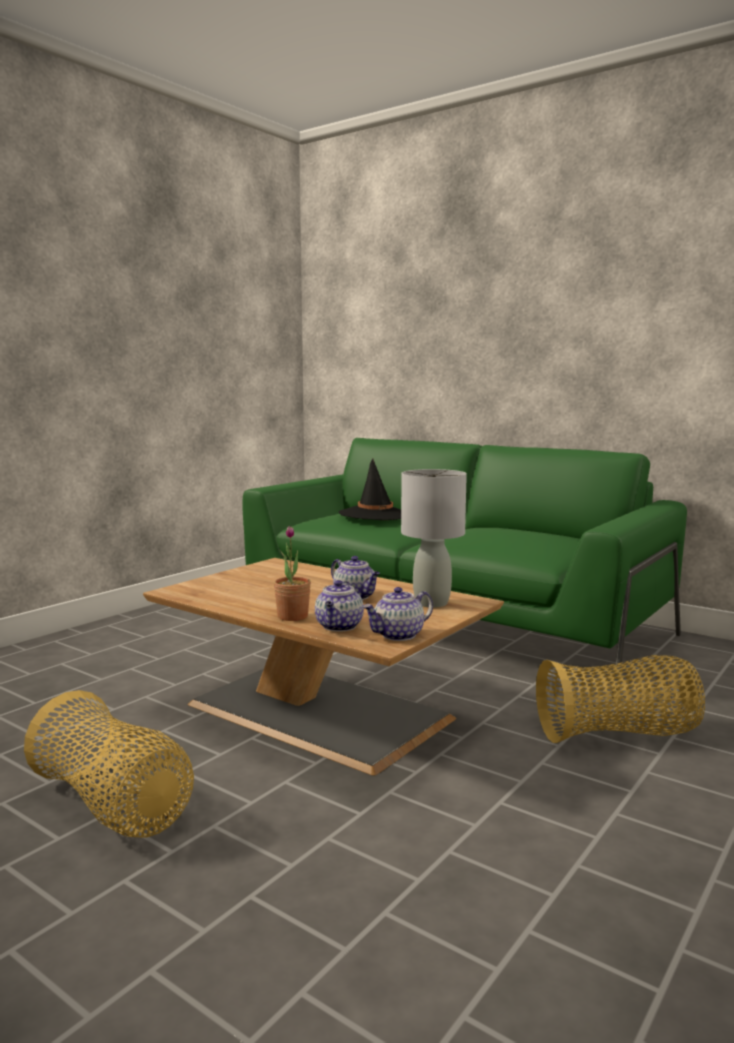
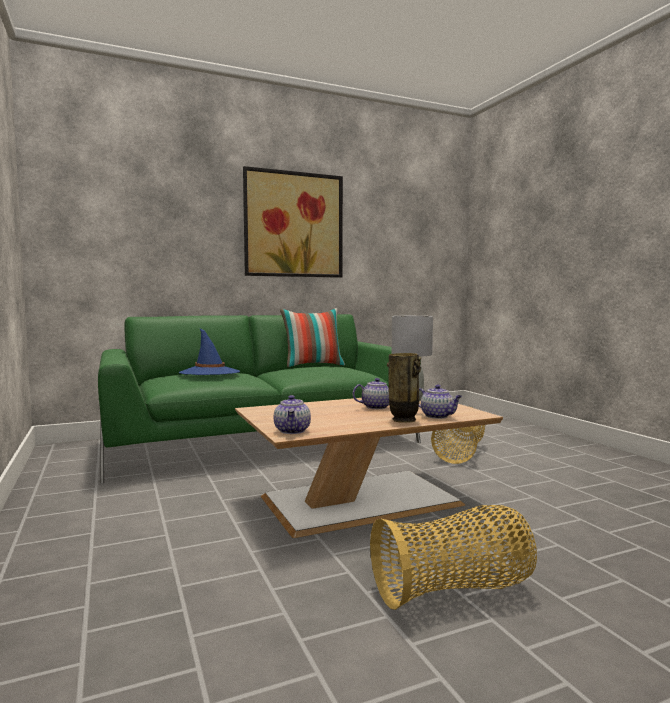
camera: 60 degrees left, 5 degrees down
(292, 616) = (403, 420): potted plant -> vase
(375, 515) = (210, 373): black hat -> blue hat
(398, 635) = (466, 411): teapot -> teapot (292, 431)
(538, 530) = (313, 365): none -> pillow
(585, 303) = (293, 225): none -> picture

